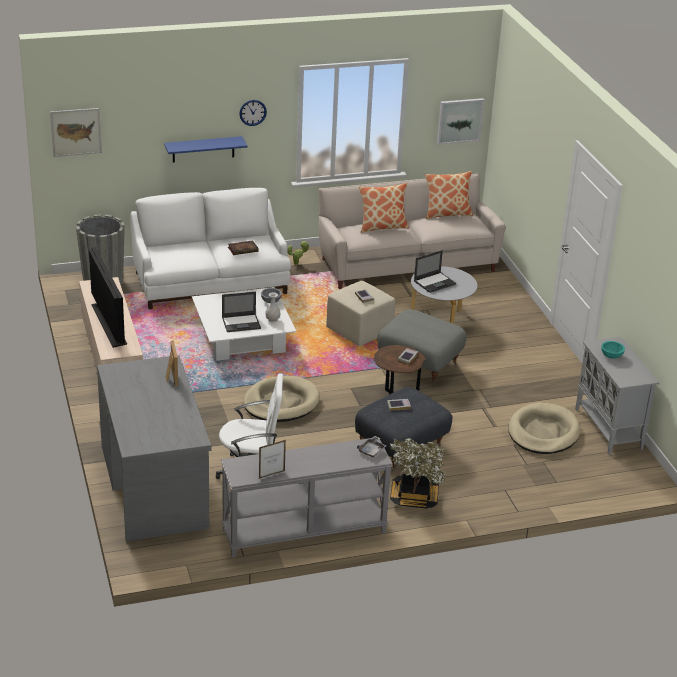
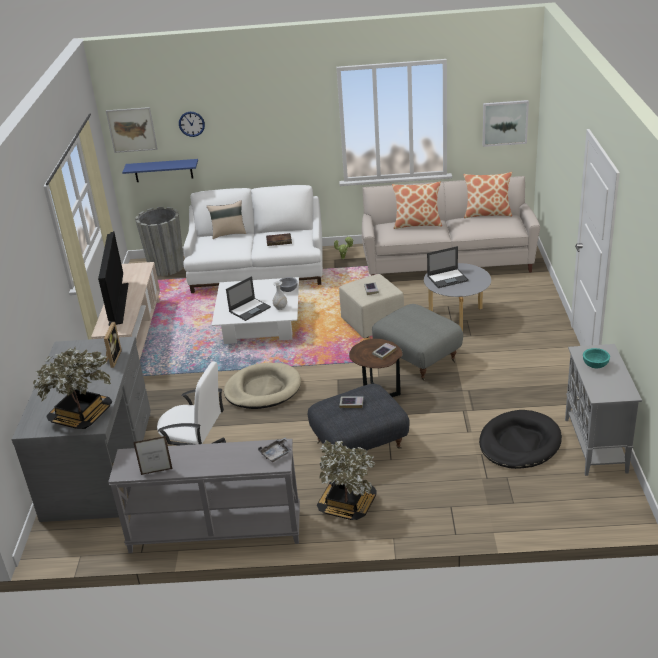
camera: 20 degrees right, 0 degrees up
(177, 432) = (81, 416): none -> potted plant
(181, 242) = (228, 233): none -> beige pillow
(203, 149) = (251, 148): blue shelf -> blue shelf (163, 170)
(241, 323) = (250, 309): laptop -> laptop turned 45 degrees counterclockwise
(252, 112) = (295, 113): wall clock -> wall clock (191, 124)
(543, 432) = (519, 443): beige dog bed -> black dog bed

